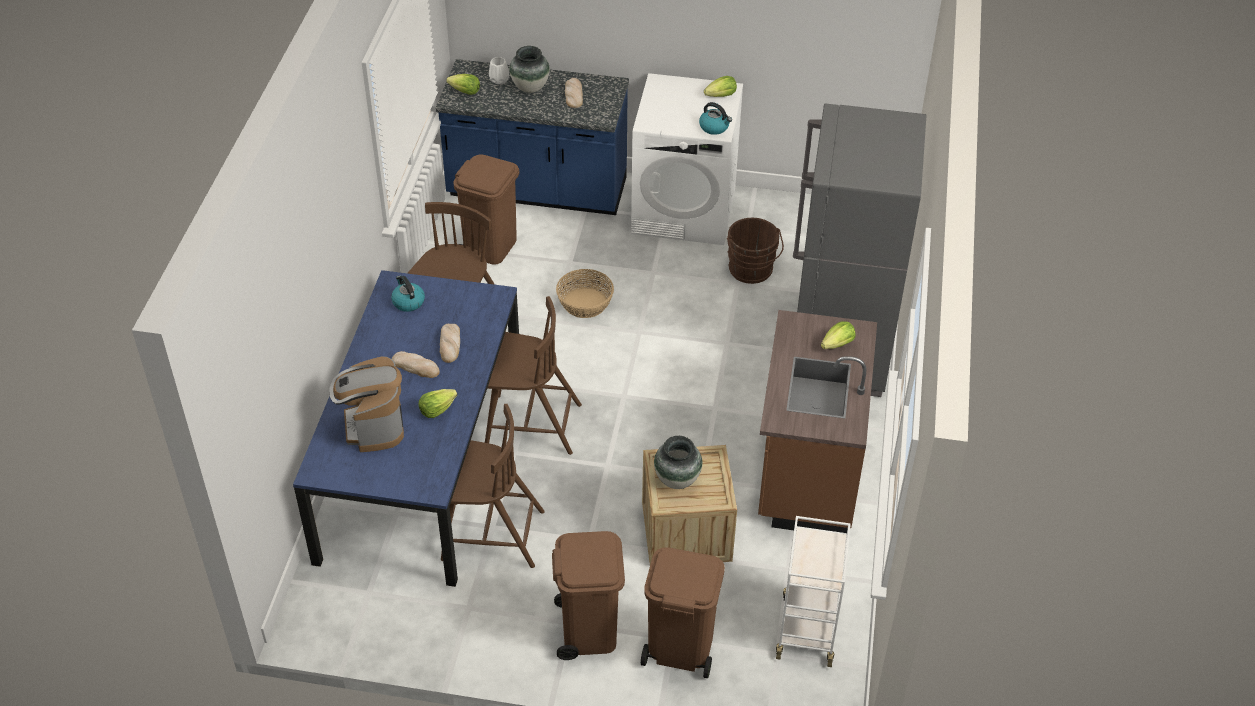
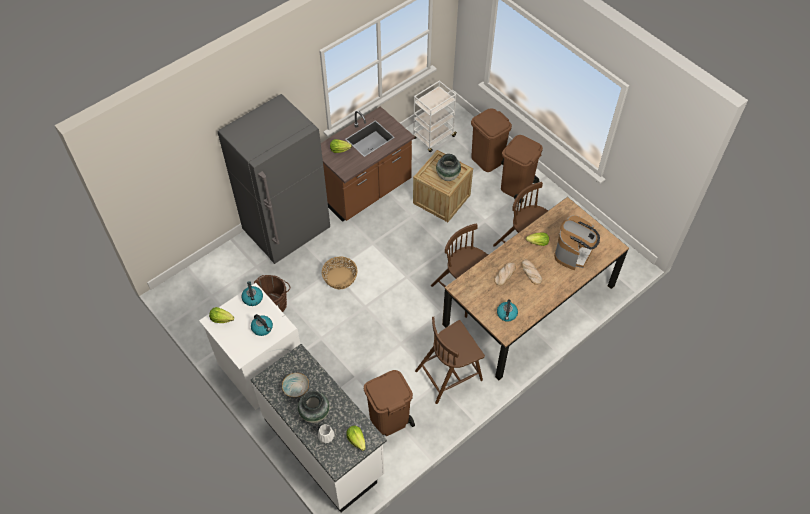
camera: 140 degrees left, 10 degrees up
(422, 463) = (529, 304): blue dining table -> brown dining table
(537, 191) = (324, 446): blue counter -> white counter
(573, 94) = (296, 388): bread -> bowl
(585, 303) = (374, 343): basket -> basket (340, 278)
(668, 111) = (262, 328): none -> kettle

